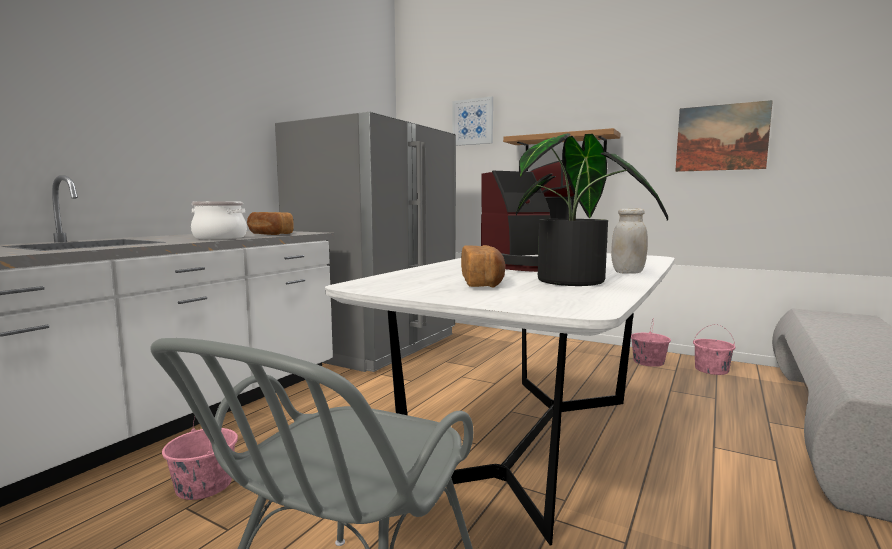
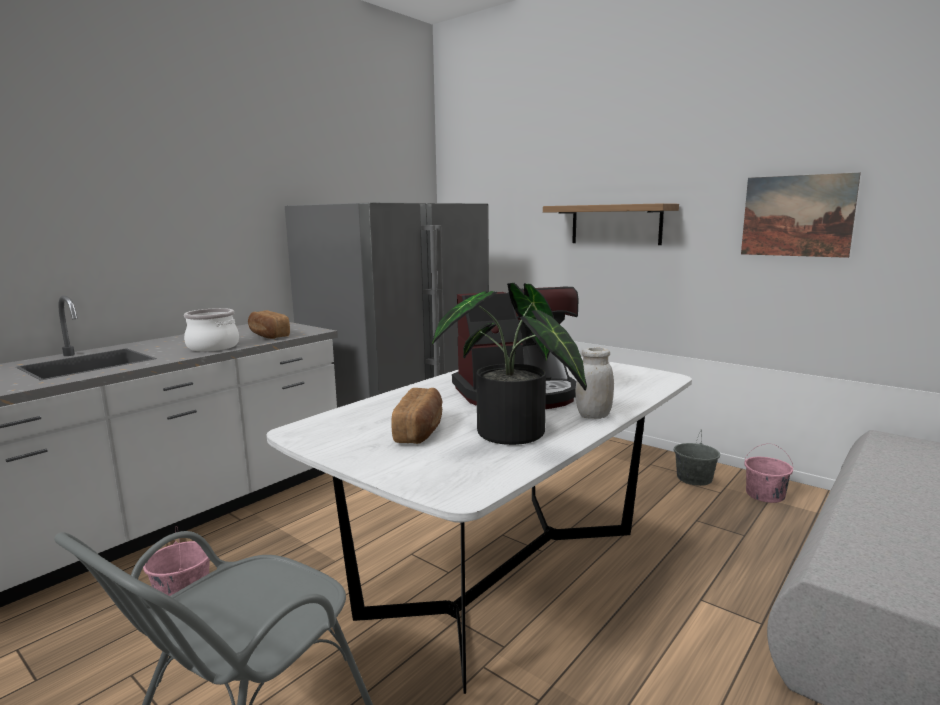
camera: 10 degrees right, 5 degrees up
(473, 122) = (516, 182): picture -> none
(648, 362) = (694, 478): pink bucket -> grey bucket

